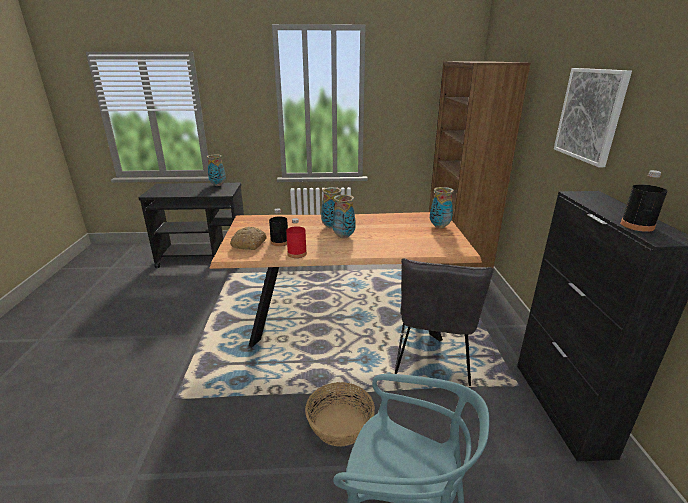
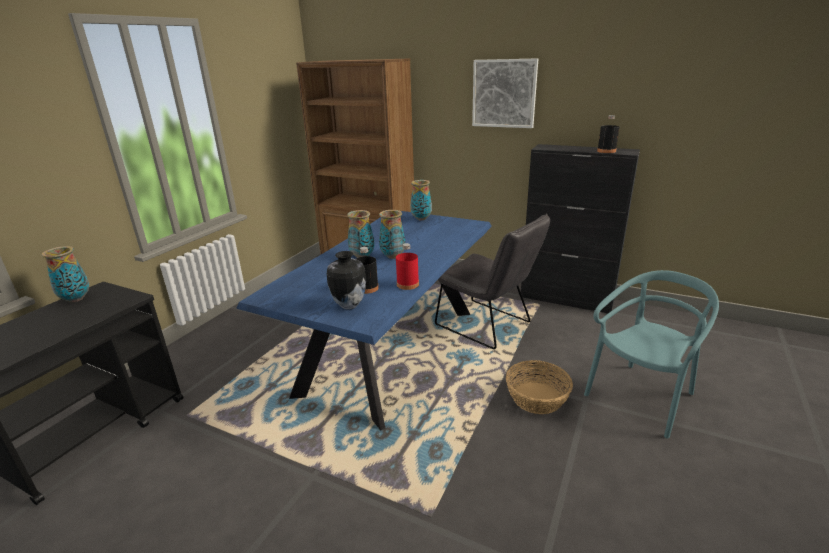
camera: 60 degrees left, 0 degrees up
(249, 244) = (348, 305): bread -> vase
(344, 318) = (391, 351): brown dining table -> blue dining table

